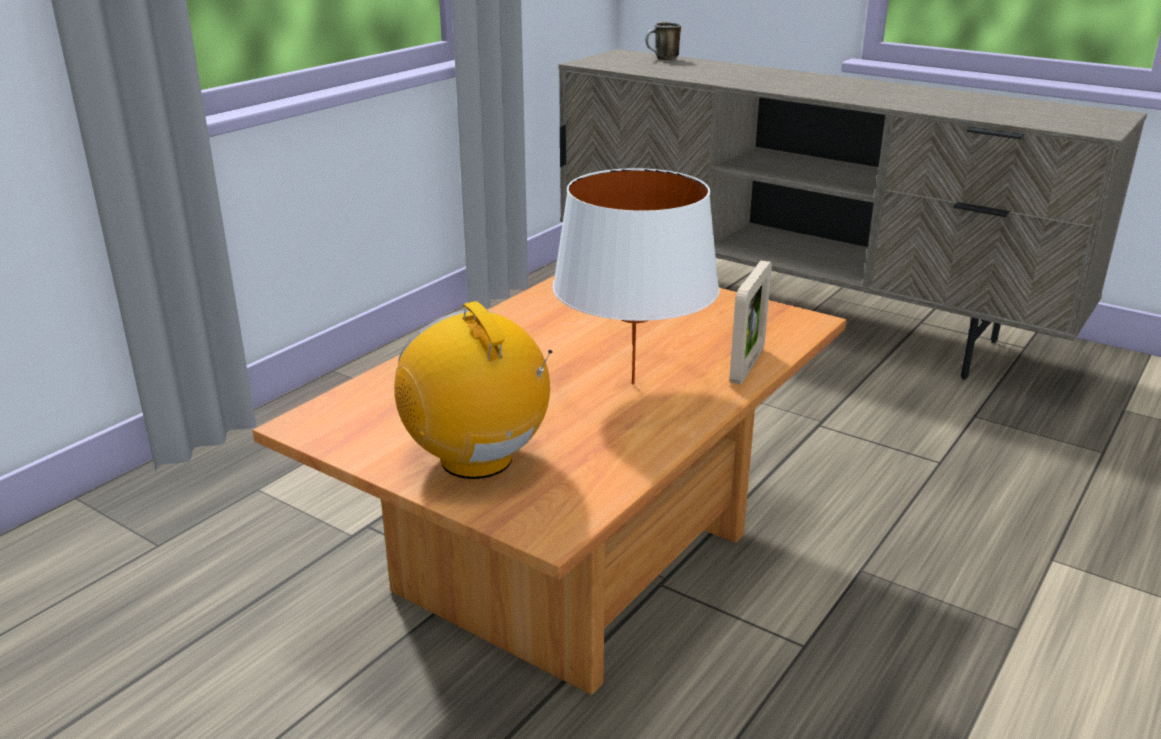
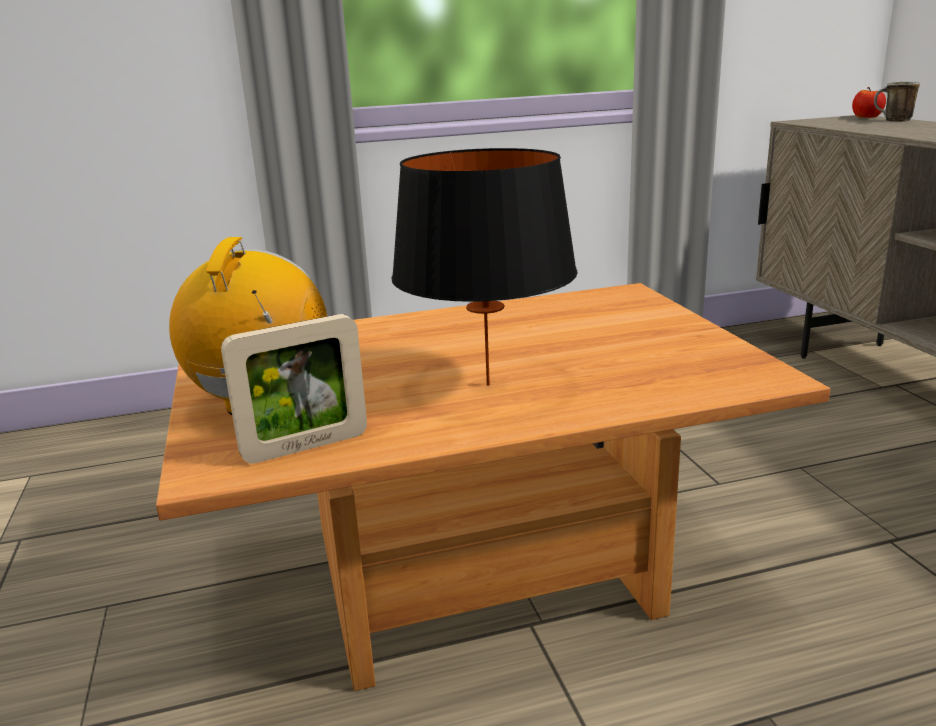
camera: 40 degrees right, 5 degrees down
(632, 53) = (867, 117): none -> apple
(633, 383) = (488, 385): white table lamp -> black table lamp
(747, 365) = (627, 400): picture frame -> picture frame (305, 446)

